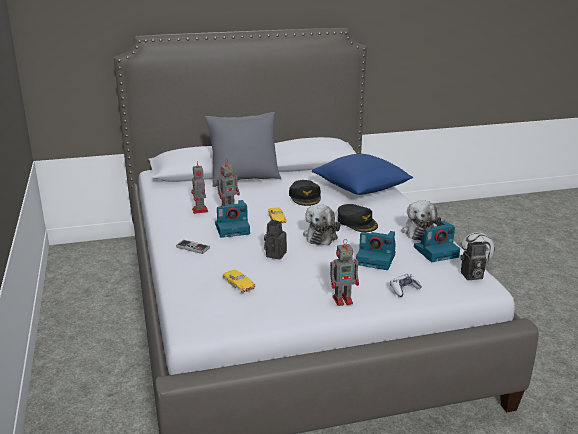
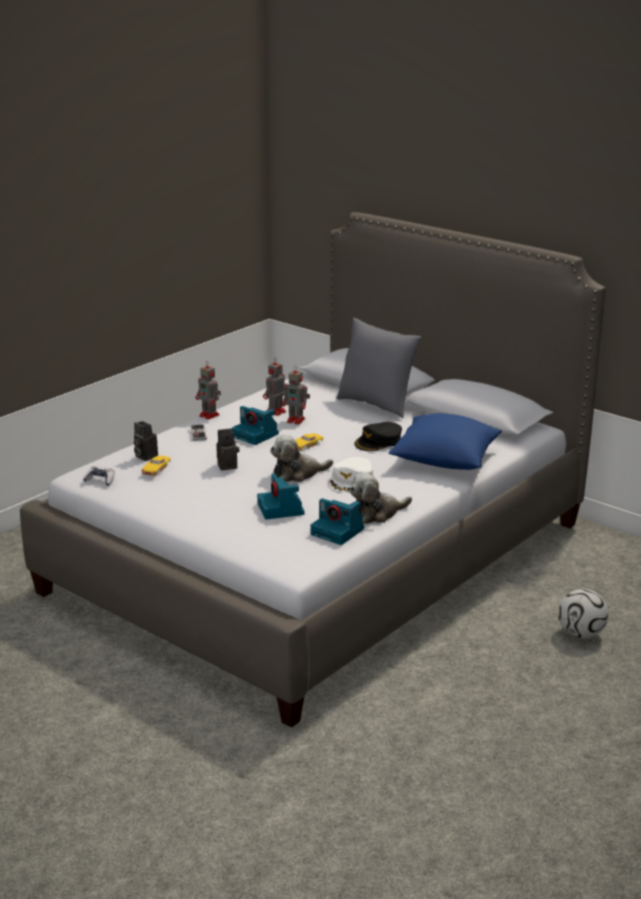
camera: 55 degrees right, 0 degrees up
(343, 300) = (185, 515): toy robot -> toy robot (210, 415)
(357, 222) = (352, 480): black cap -> white cap
(404, 289) = (235, 535): game controller -> game controller (100, 480)
(471, 276) = (305, 559): camera -> camera (144, 456)

